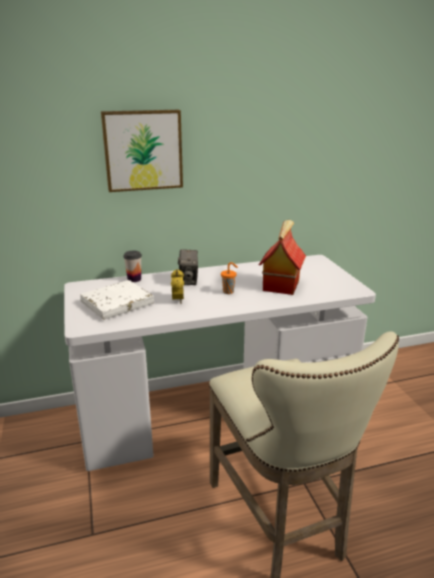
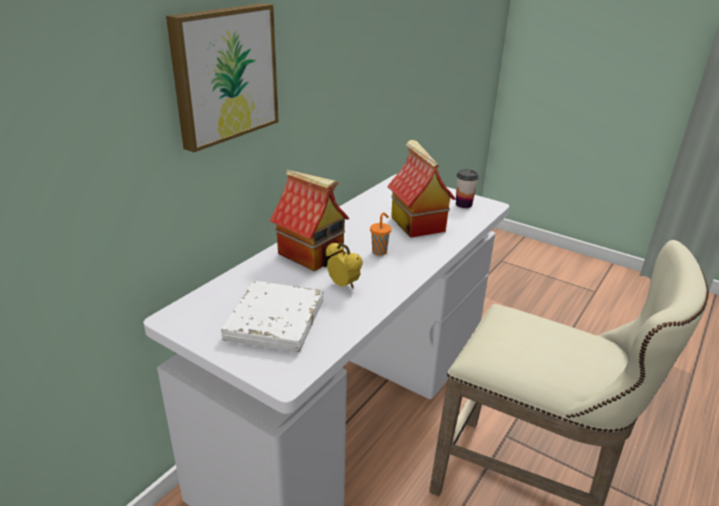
camera: 40 degrees left, 5 degrees up
(134, 279) = (239, 277): cup -> cup (463, 204)
(188, 281) = (312, 254): camera -> toy house

